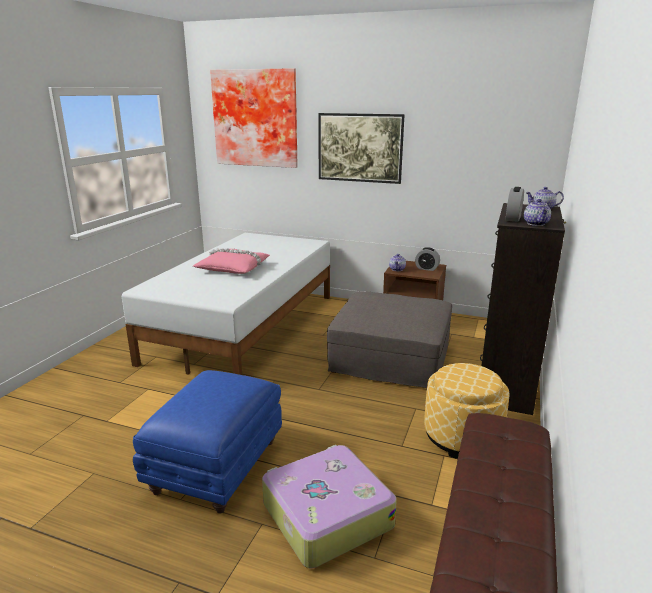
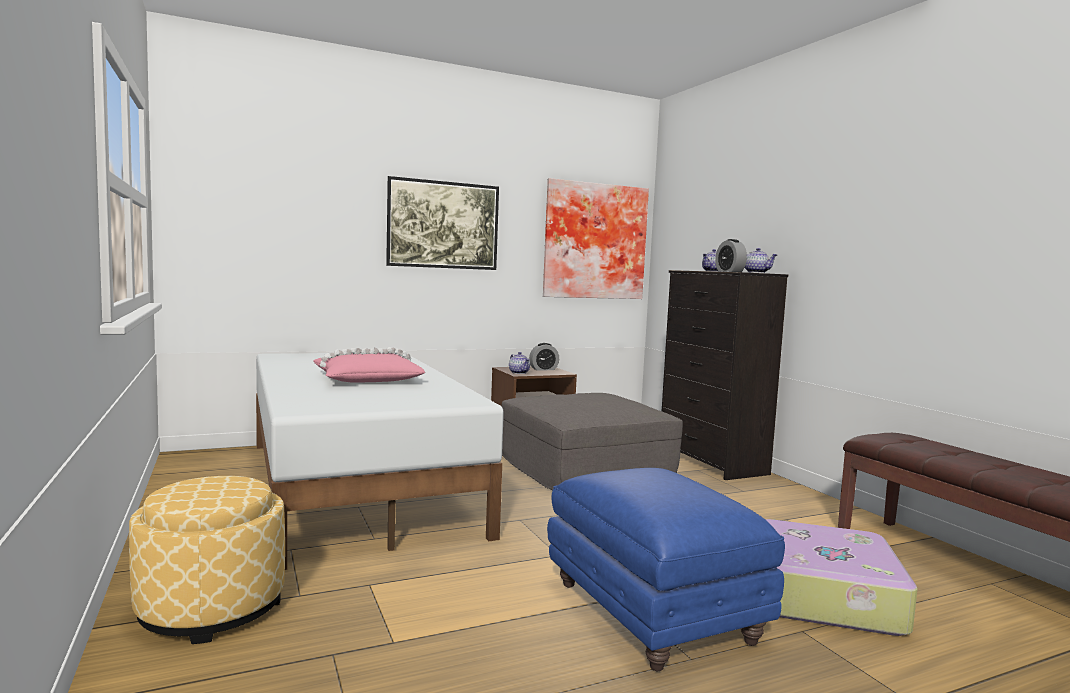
camera: 45 degrees left, 15 degrees down
(256, 118) = (284, 176): picture -> picture (593, 241)
(462, 436) = (766, 503): ottoman -> ottoman (211, 608)

